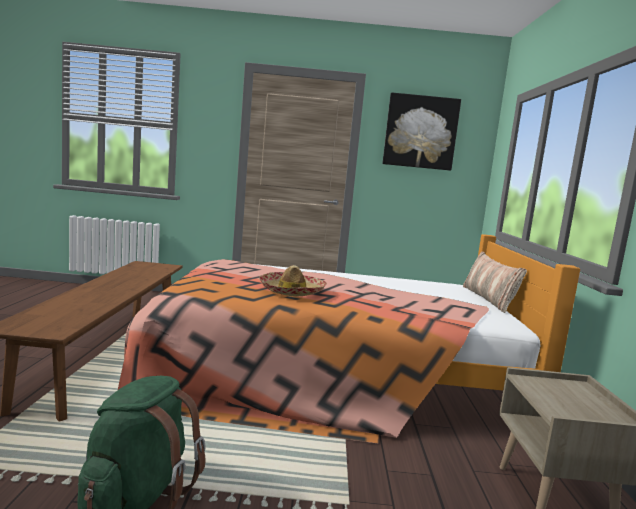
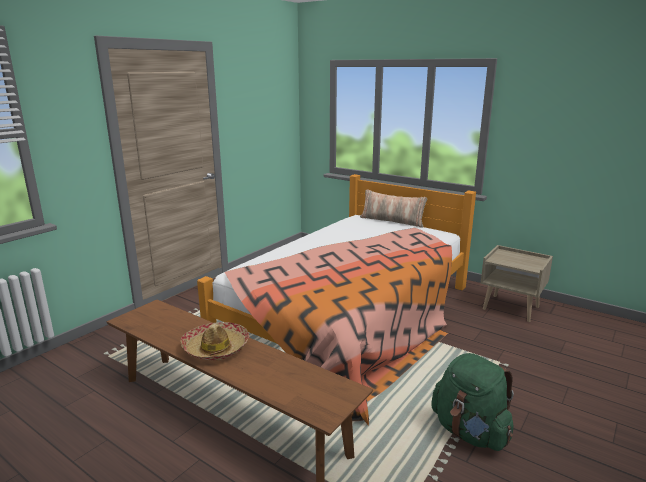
camera: 55 degrees left, 10 degrees up
(292, 291) = (360, 270): hat -> hat (216, 348)
(420, 132) = (257, 93): picture -> none

